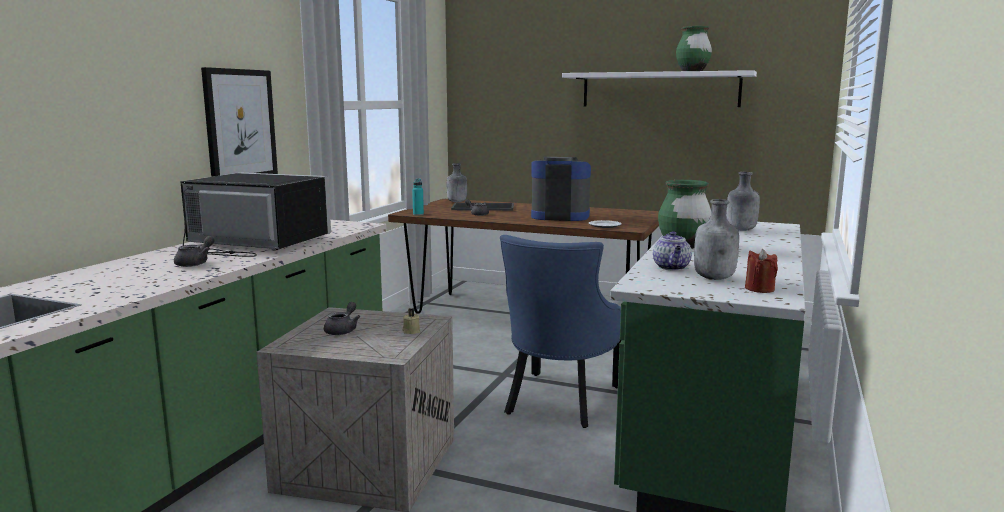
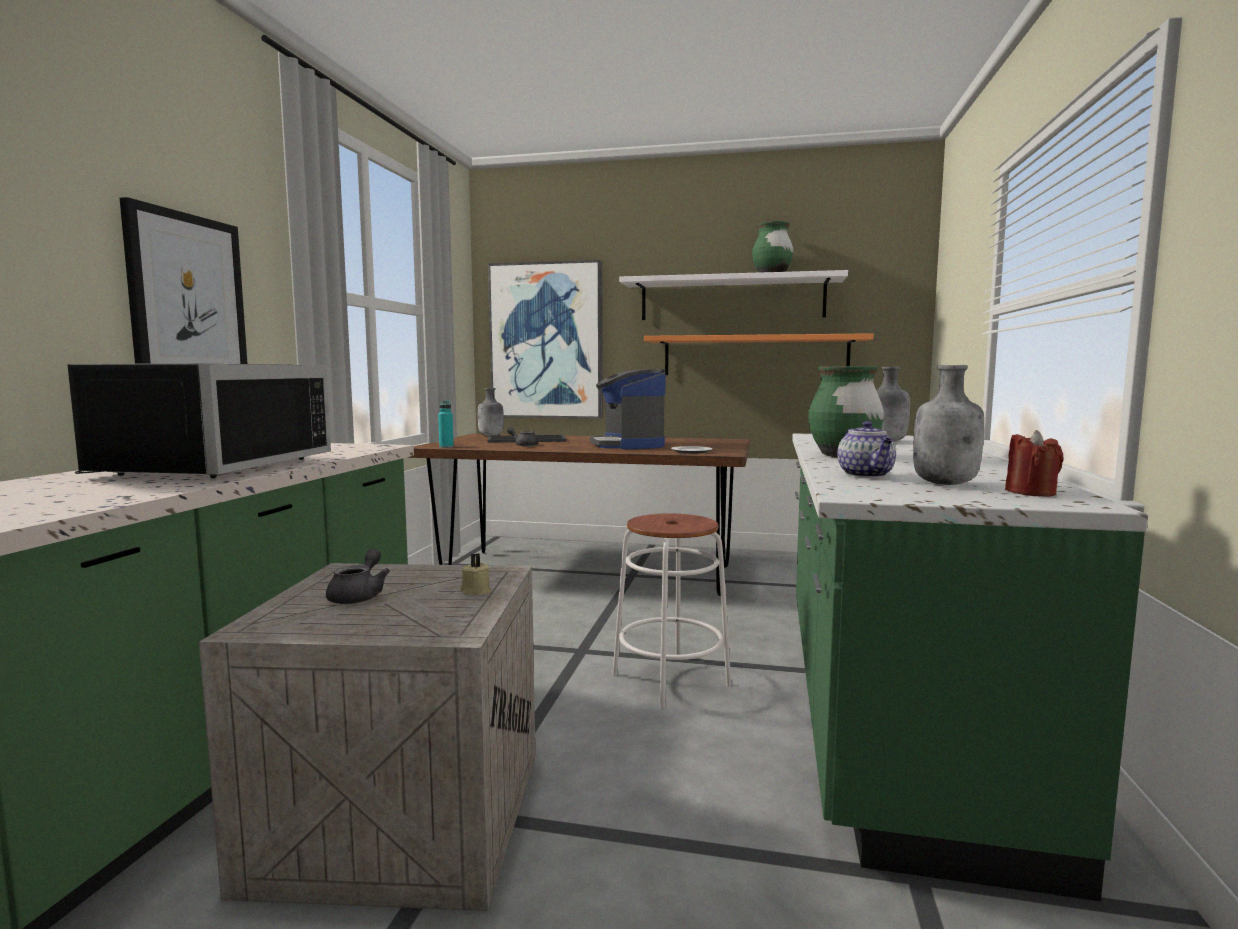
camera: 10 degrees left, 5 degrees down
(196, 263) = (88, 491): grey teapot -> none
(254, 243) = (205, 466): black microwave -> black microwave turned 90 degrees clockwise
(505, 122) = (547, 341): none -> picture
(560, 216) = (628, 445): coffee machine -> coffee machine turned 105 degrees counterclockwise
(561, 398) = (670, 679): blue chair -> white stool
(678, 139) = (755, 356): none -> orange shelf

